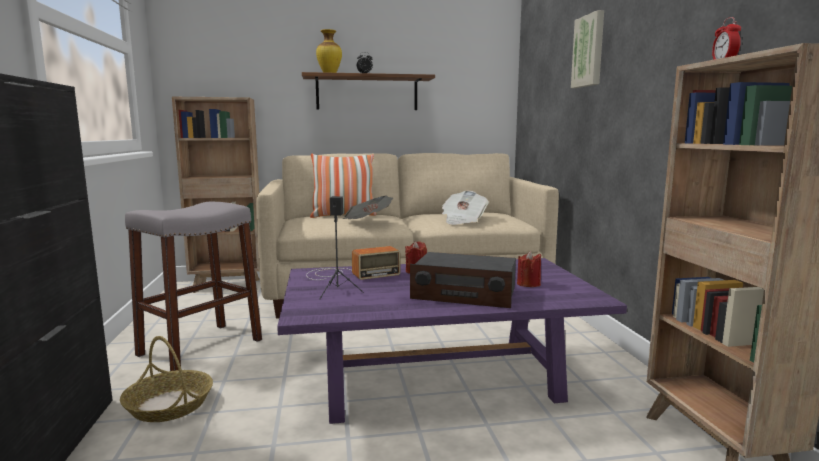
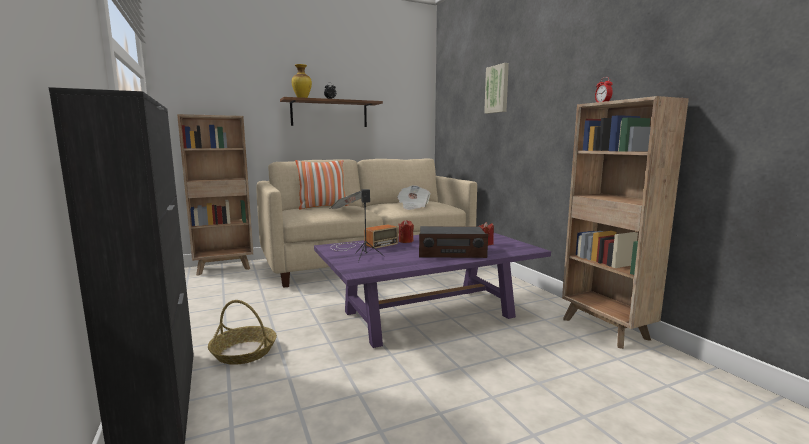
camera: 15 degrees left, 0 degrees up
(201, 347) = (237, 312): grey stool -> none

